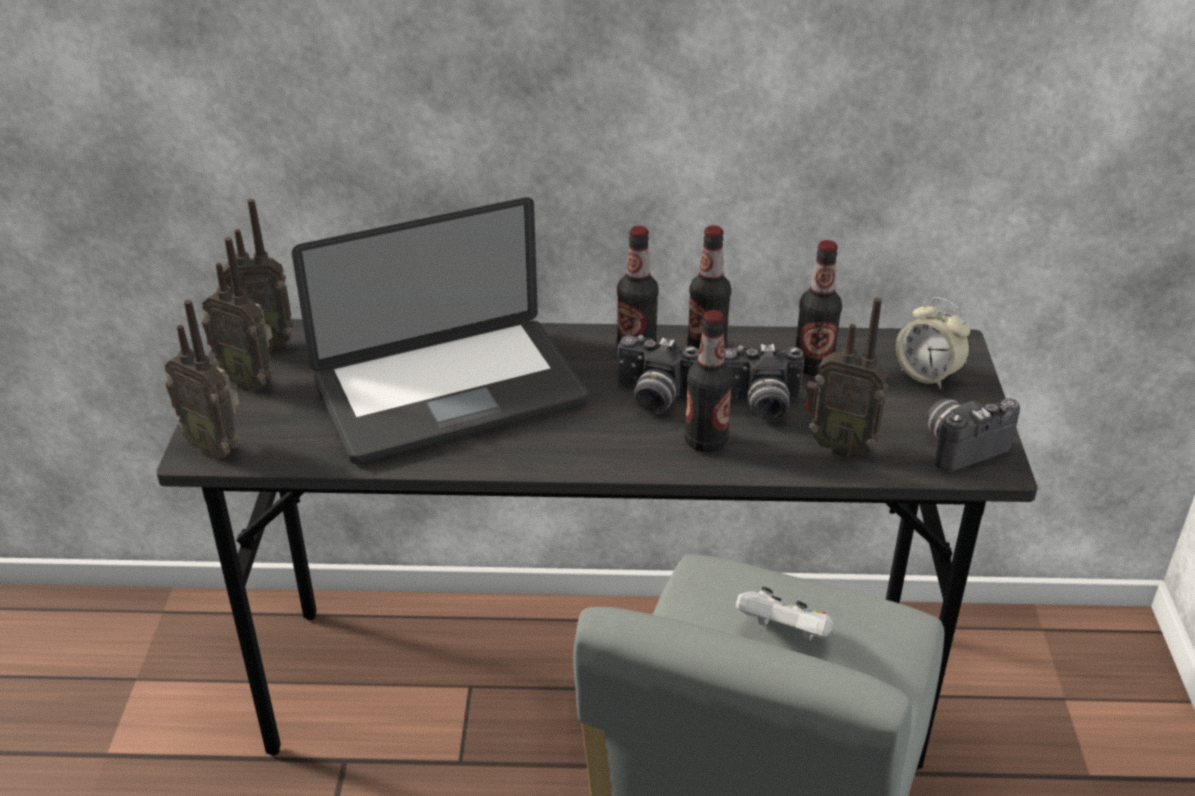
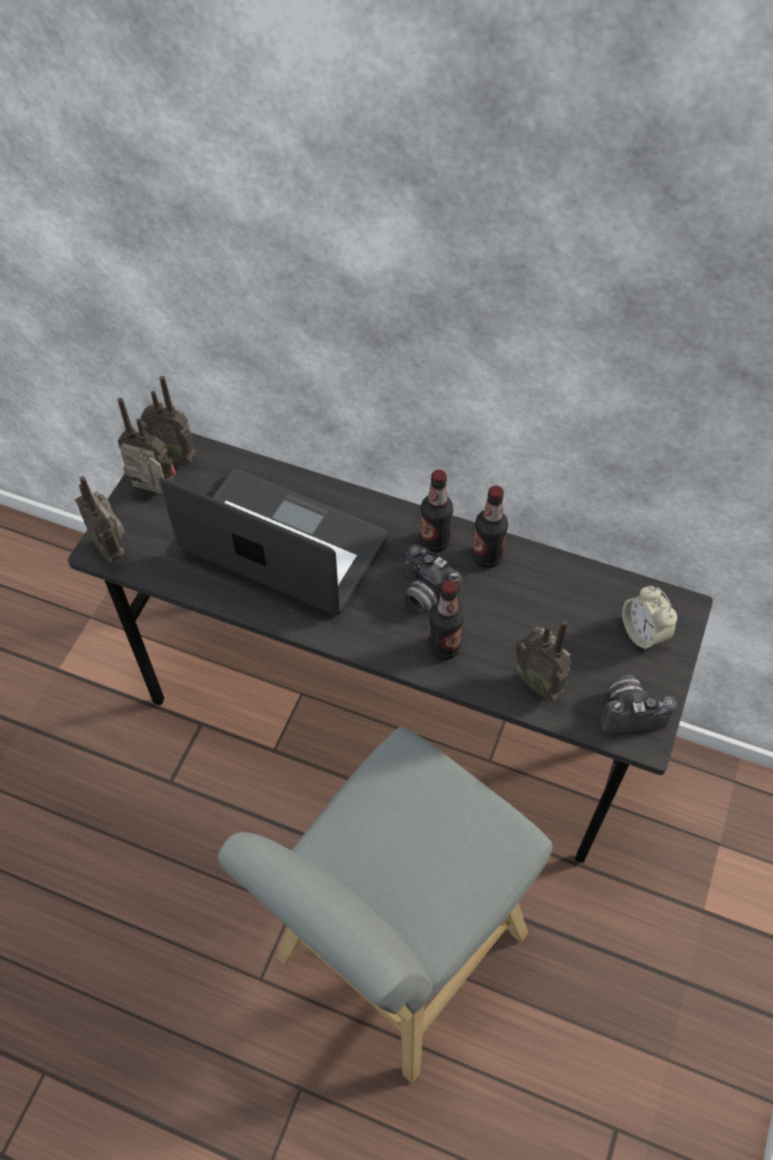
camera: 20 degrees right, 20 degrees up
(249, 381) = (154, 491): radio -> radio turned 150 degrees clockwise
(450, 393) = (284, 544): laptop -> laptop turned 150 degrees counterclockwise
(759, 406) = (499, 625): camera -> none
(784, 633) = (430, 822): white game controller -> none
(813, 366) = (559, 597): bottle -> none

